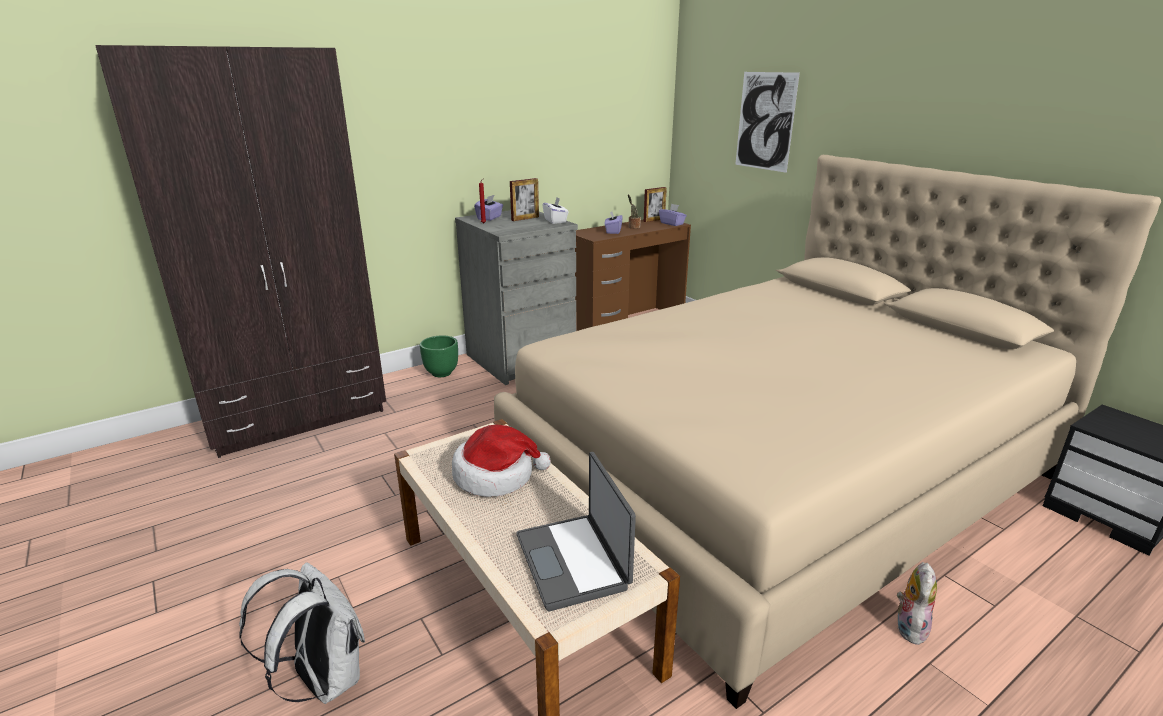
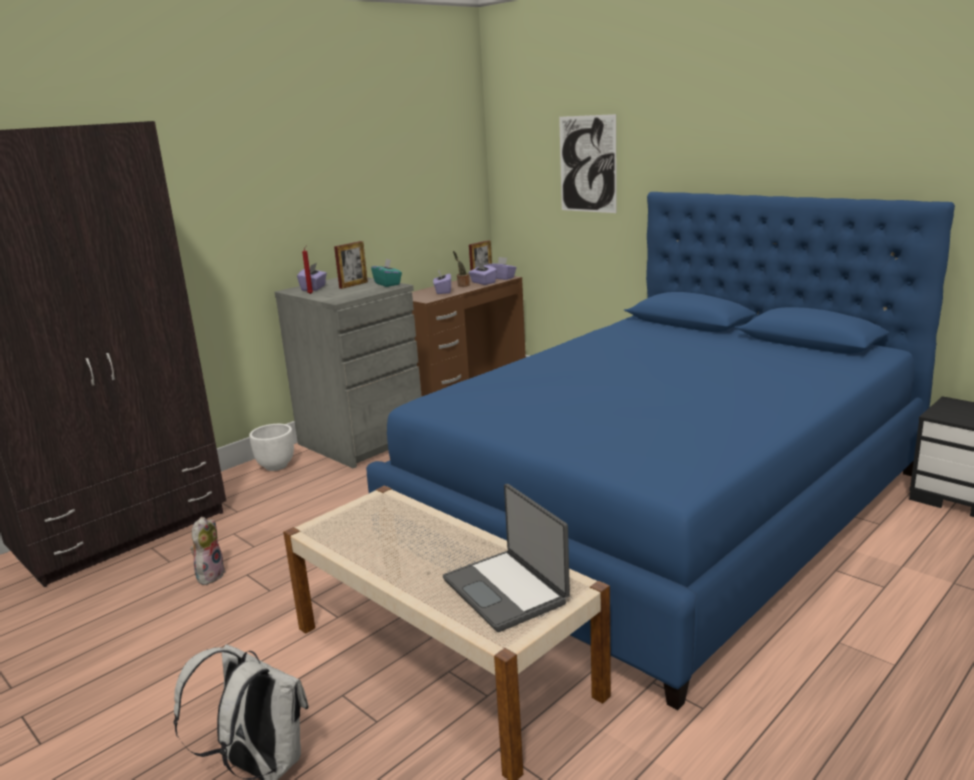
camera: 10 degrees left, 5 degrees down
(442, 373) = (276, 466): green planter -> white planter
(496, 475) = (400, 534): hat -> none
(555, 221) = (388, 284): white tissue box -> turquoise tissue box
(653, 226) = (483, 282): none -> purple tissue box
(778, 474) = (663, 510): beige bed -> blue bed
(908, 626) = (814, 617): plush toy -> plush toy (210, 575)

